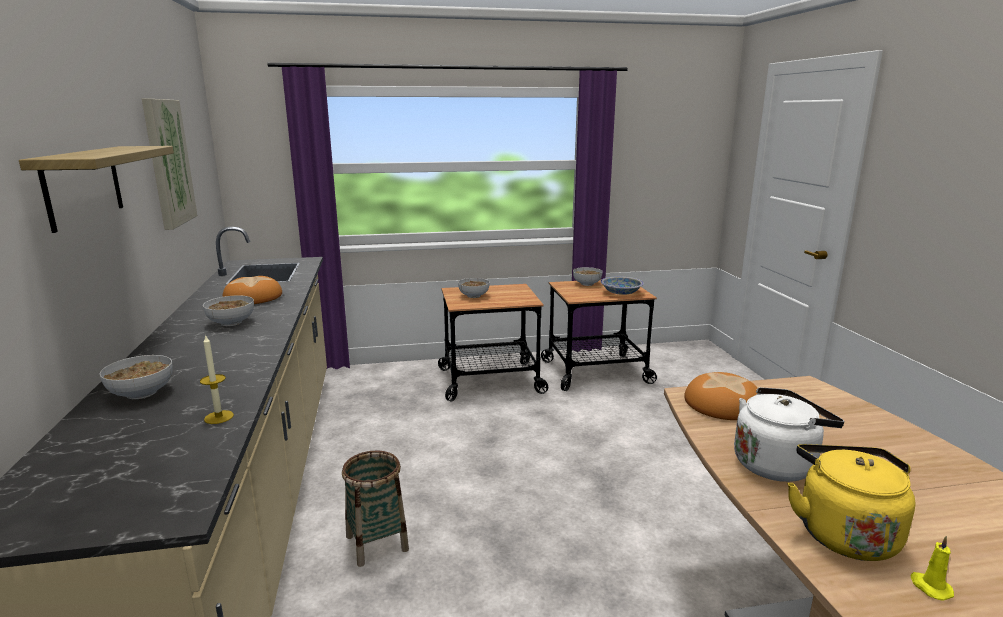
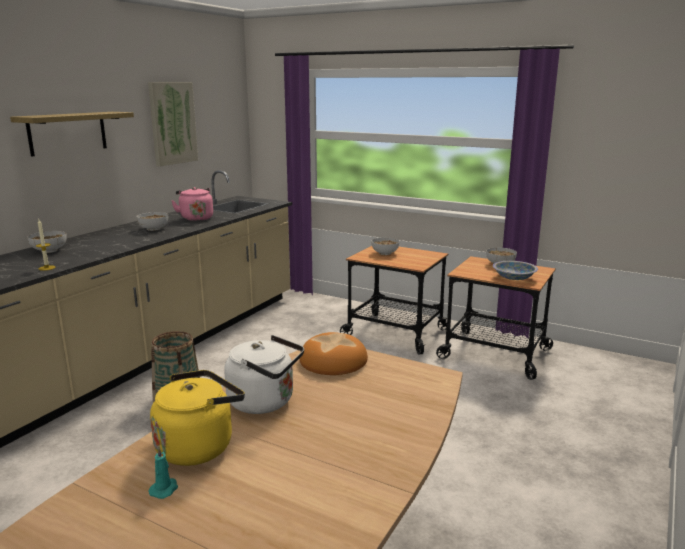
camera: 40 degrees right, 0 degrees up
(253, 297) = (195, 218): bread -> pink kettle
(930, 587) = (164, 489): yellow candle -> turquoise candle

